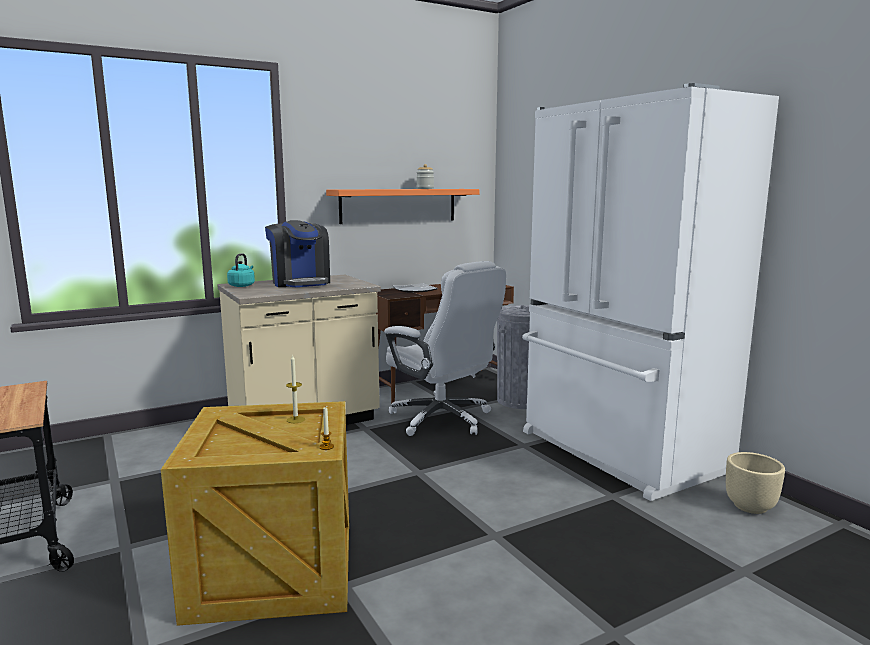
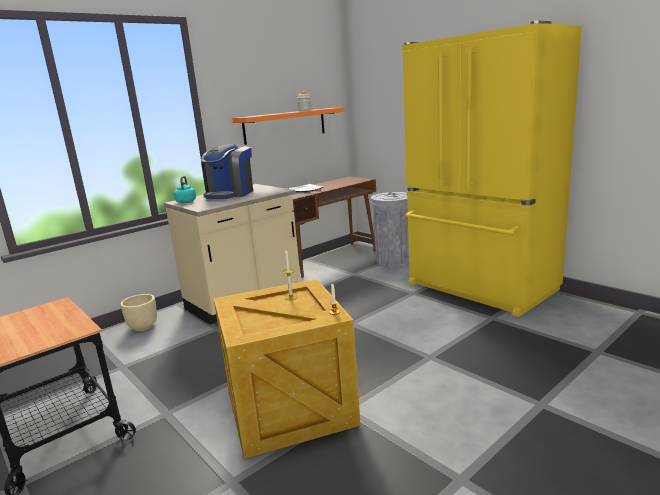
camera: 10 degrees left, 5 degrees up
(300, 283) = (230, 194): coffee machine -> coffee machine turned 60 degrees clockwise
(442, 419) = (346, 283): white office chair -> none
(618, 452) = (479, 288): white fridge -> yellow fridge
(751, 506) = (581, 310): beige planter -> beige planter (143, 327)

